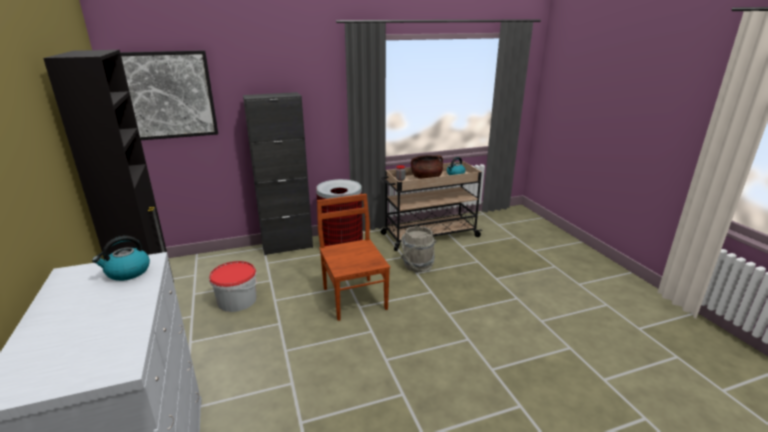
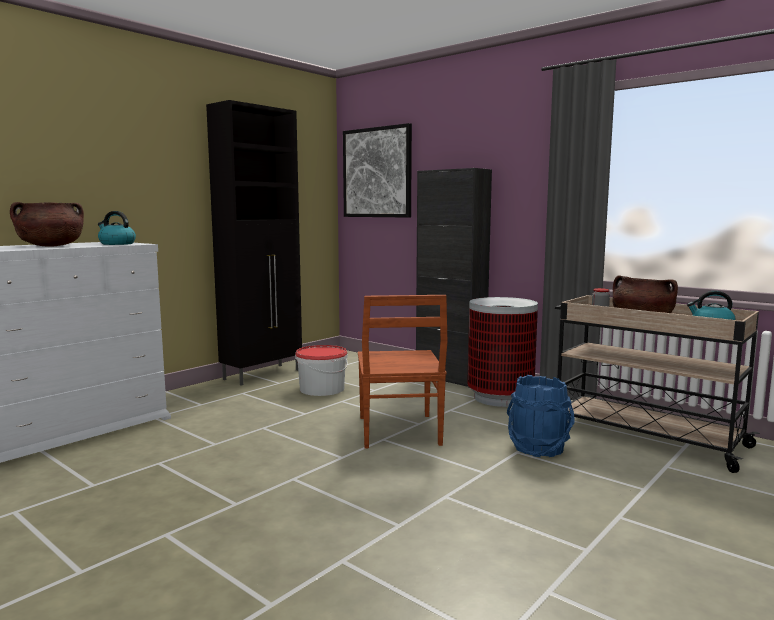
camera: 60 degrees right, 15 degrees down
(100, 315) = (51, 246): none -> brown cooking pot
(354, 297) = (398, 432): brown chair -> brown chair turned 135 degrees clockwise
(417, 265) = (538, 448): grey bucket -> blue bucket

